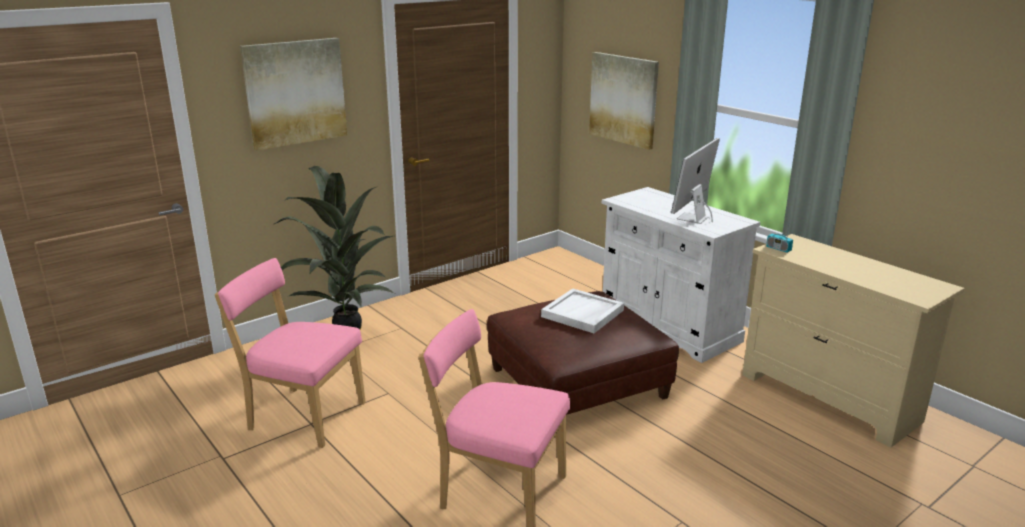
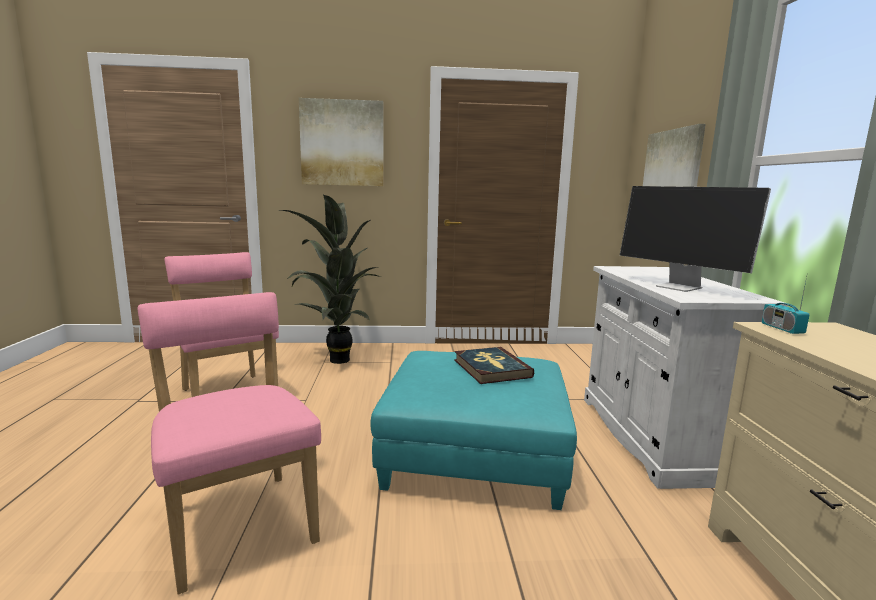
camera: 35 degrees right, 10 degrees down
(576, 383) = (473, 452): brown ottoman -> turquoise ottoman
(583, 314) = (491, 368): white tray -> book
(692, 218) = (680, 287): monitor -> monitor turned 105 degrees counterclockwise

